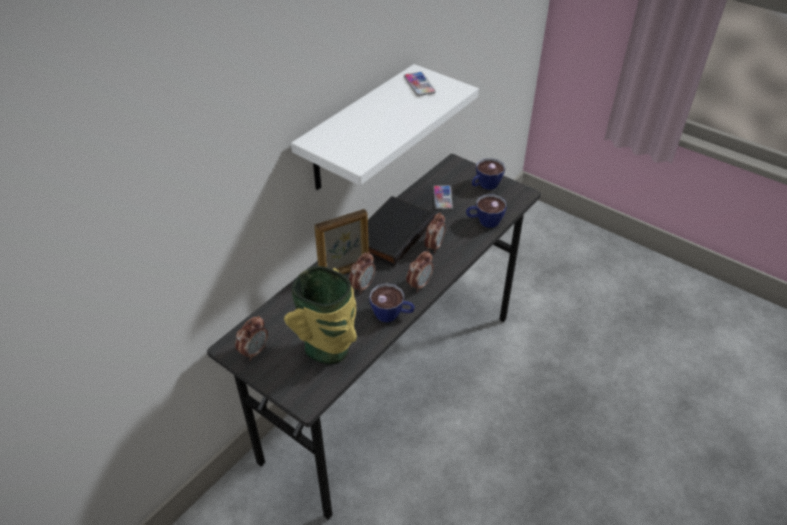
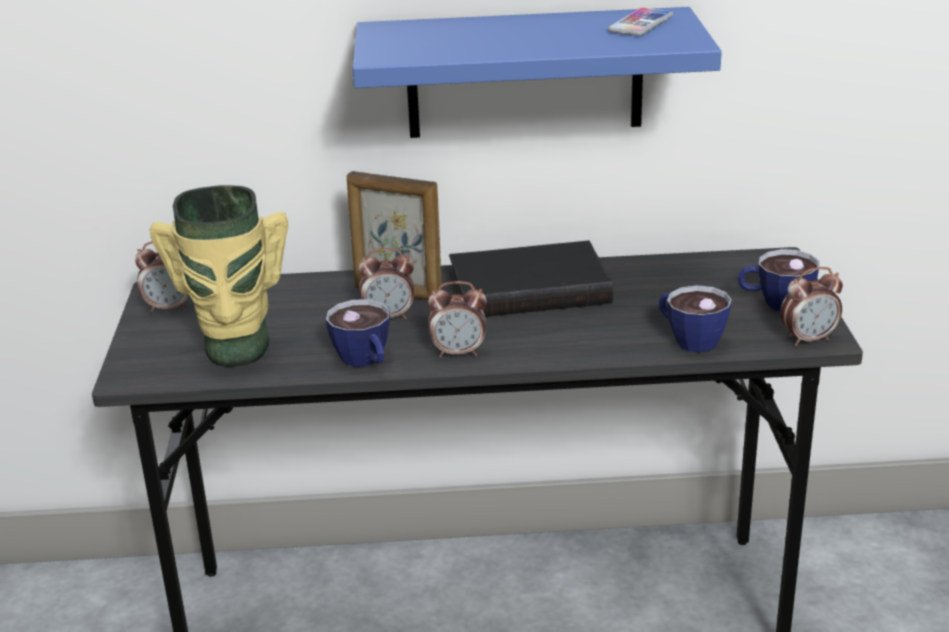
camera: 50 degrees right, 15 degrees down
(358, 130) = (524, 73): white shelf -> blue shelf
(434, 246) = (559, 327): alarm clock -> alarm clock (808, 339)
(442, 198) = (678, 286): phone -> none

